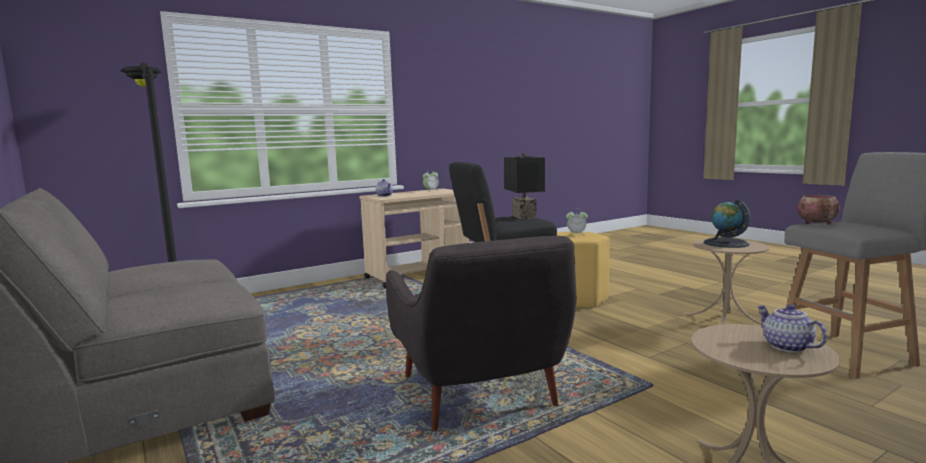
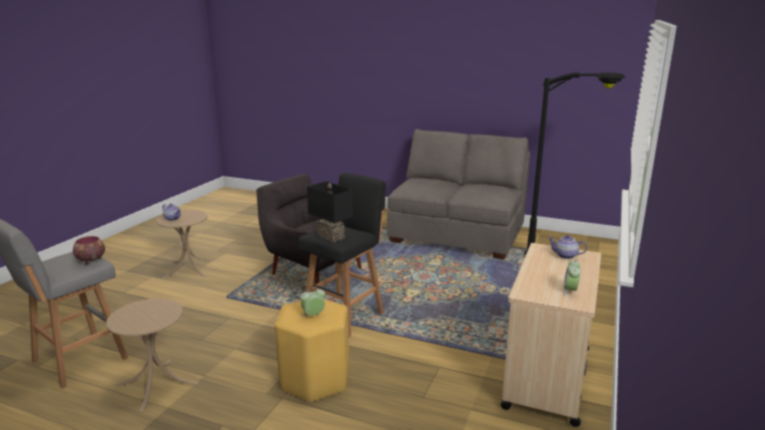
camera: 145 degrees right, 10 degrees up
(726, 243) = (148, 317): globe -> none

